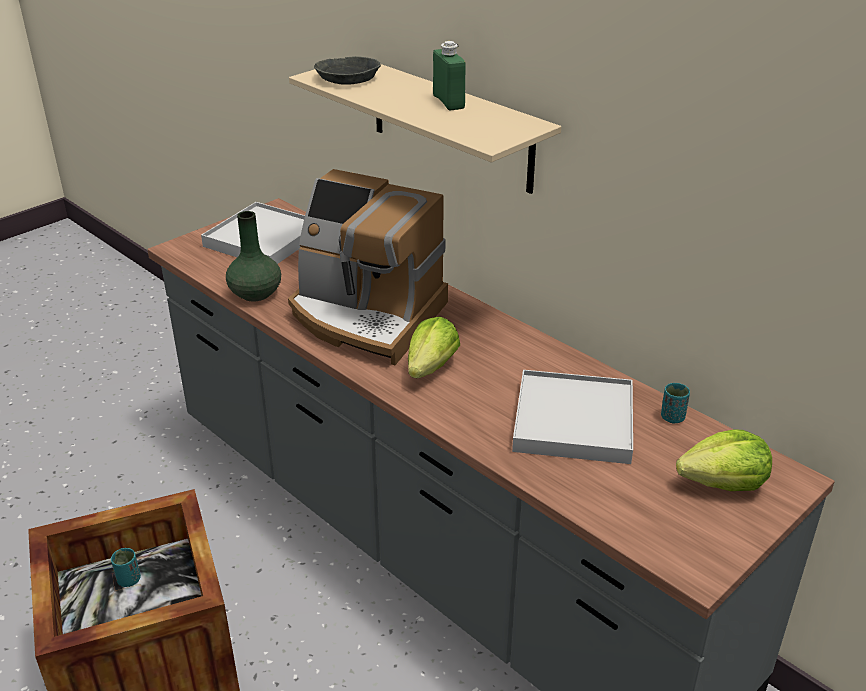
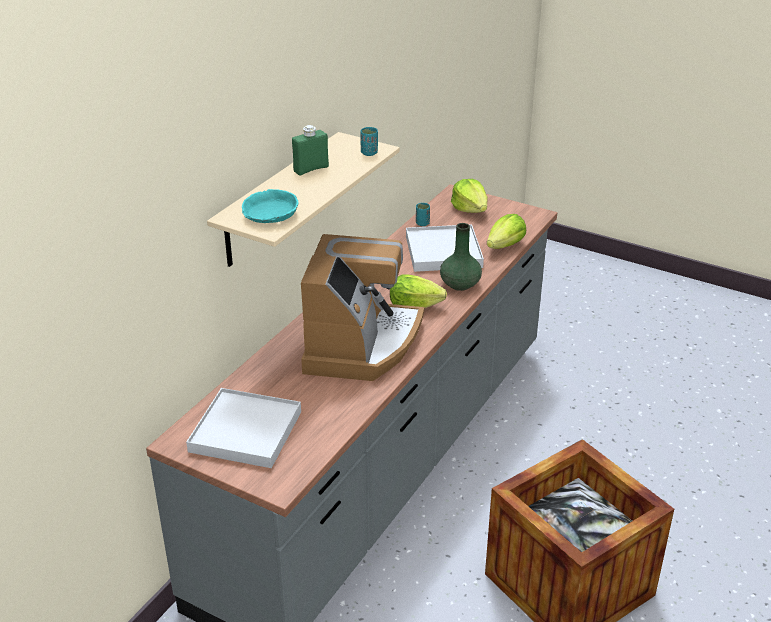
camera: 105 degrees left, 0 degrees up
(129, 580) = (580, 506): turquoise cup -> turquoise cup (369, 153)
(255, 293) = (347, 409): green vase -> green vase (459, 284)
(347, 78) = (270, 214): grey bowl -> turquoise bowl
(577, 494) = (505, 246): none -> lettuce

